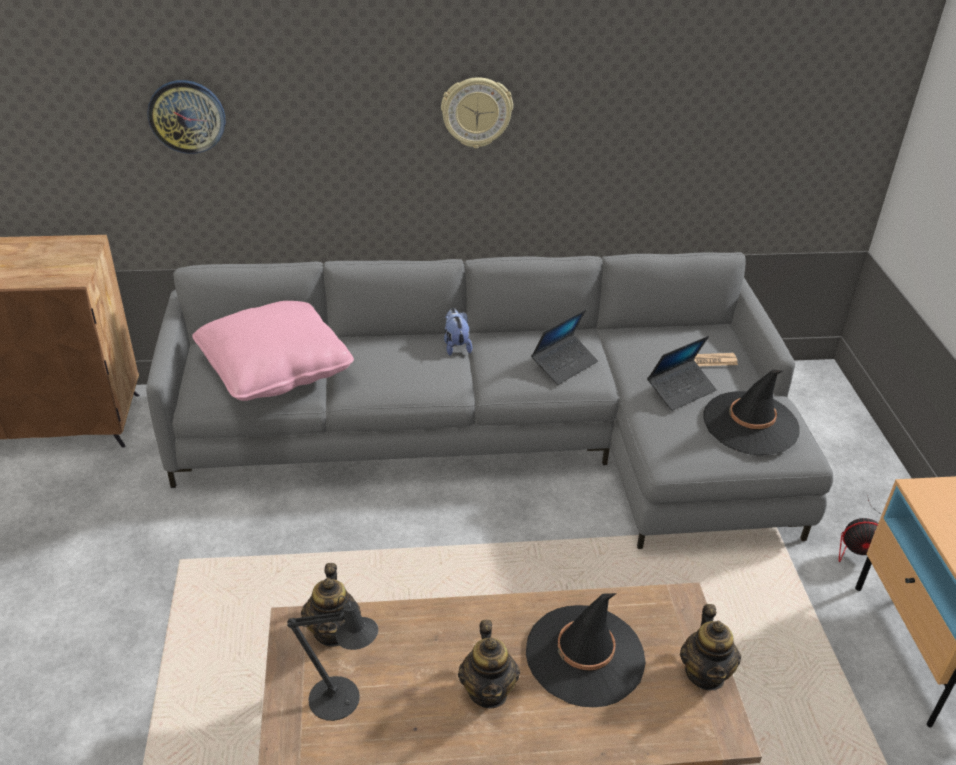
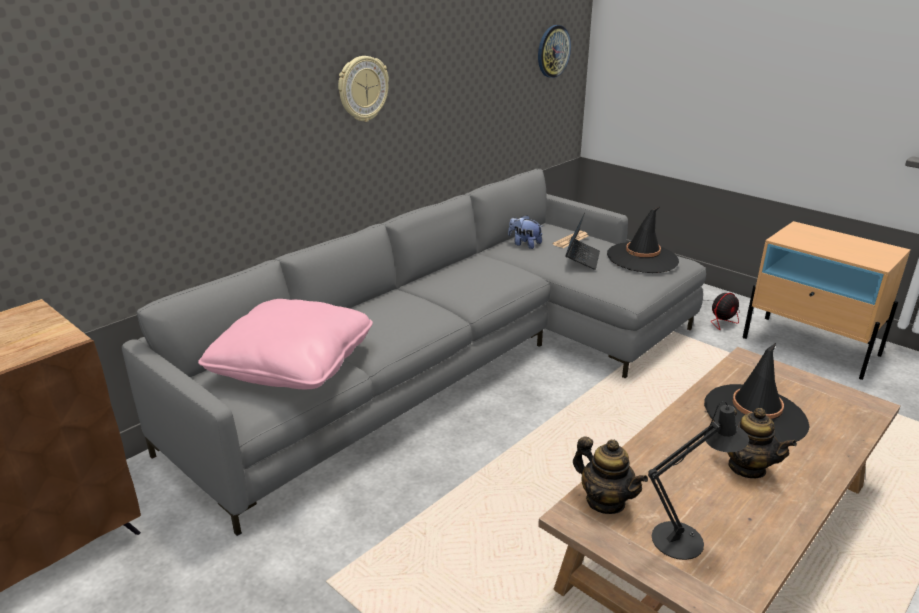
camera: 40 degrees left, 10 degrees down
(187, 116) = (116, 136): wall clock -> wall clock (553, 51)
(456, 345) = (407, 294): plush toy -> plush toy (524, 244)
(564, 364) = (497, 274): laptop -> none
(705, 673) = (816, 385): teapot -> none

